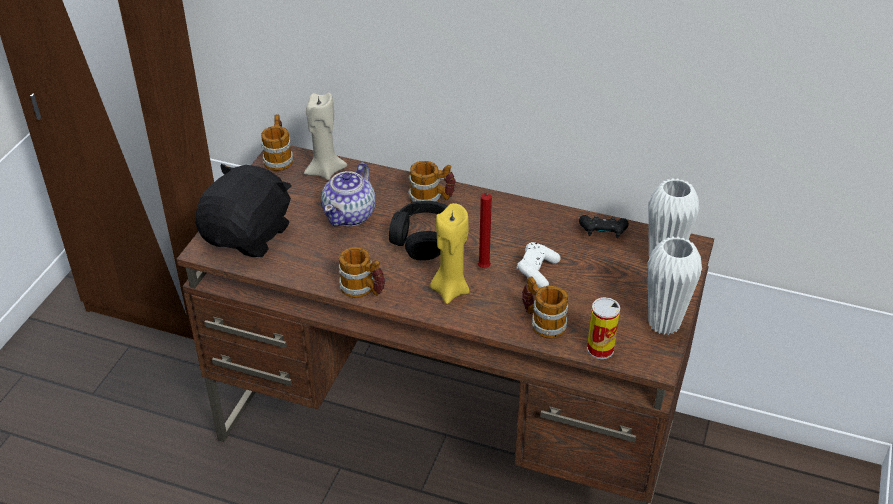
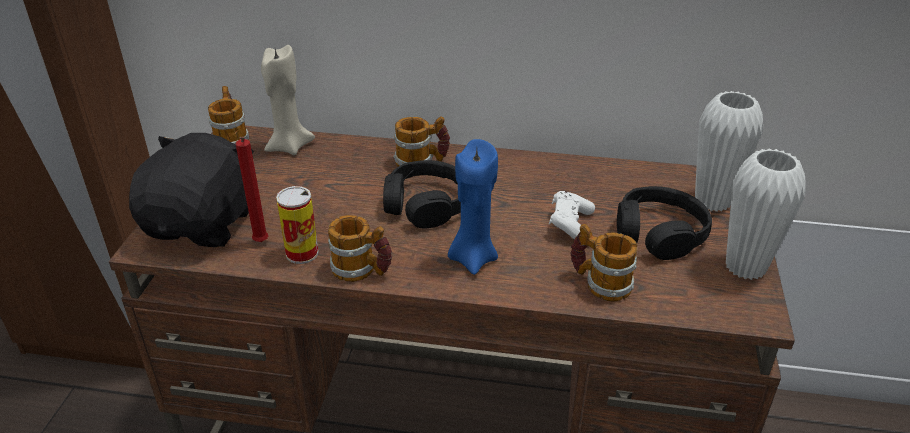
camera: 10 degrees left, 5 degrees down
(350, 215) = (328, 188): teapot -> none
(450, 290) = (472, 258): yellow candle -> blue candle
(484, 269) = (506, 230): red candle -> red candle (261, 243)
(600, 349) = (683, 306): can -> can (302, 253)
(602, 233) = (630, 178): black game controller -> none
(606, 287) = (659, 234): none -> black headphones

